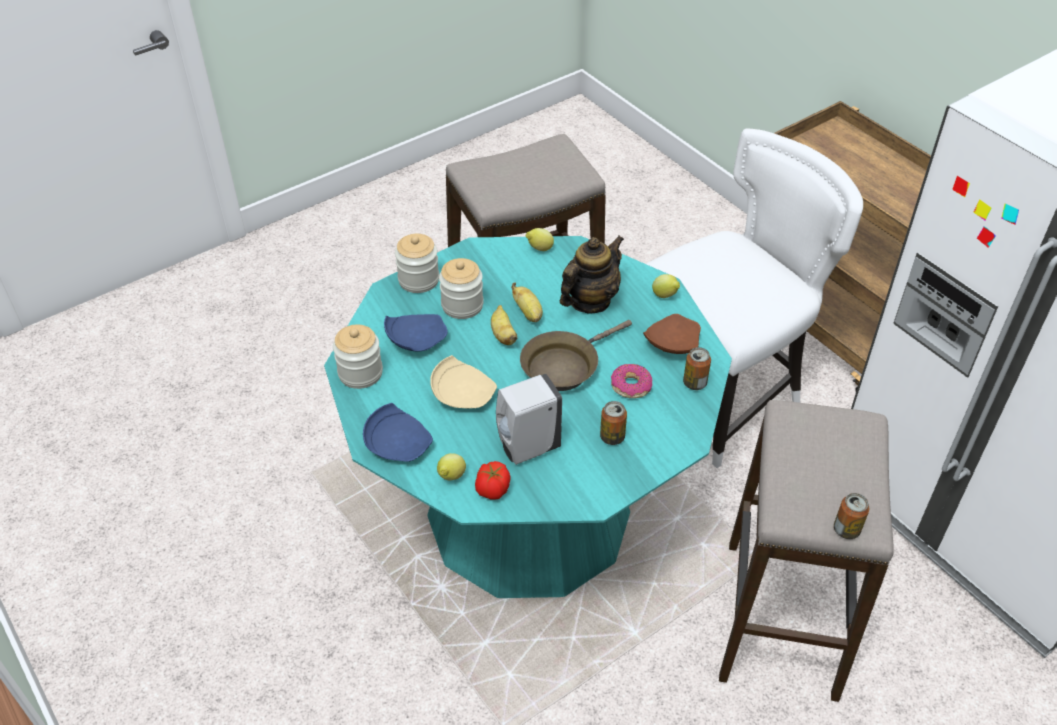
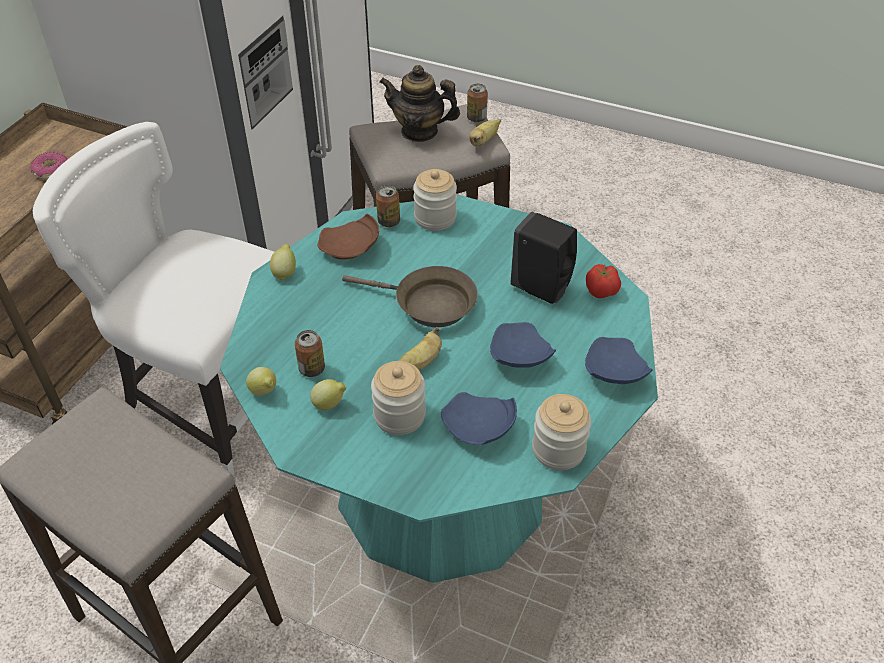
camera: 120 degrees left, 0 degrees up
(418, 280) = (384, 476): jar -> jar (435, 218)
(451, 477) = (613, 321): lemon -> lemon (329, 404)
(463, 393) = (518, 357): beige plate -> blue plate
(526, 448) = (542, 289): white soap dispenser -> black soap dispenser
(528, 313) = (375, 357): banana -> banana (483, 141)
(589, 301) = (326, 320): teapot -> teapot (419, 131)
(612, 437) = (487, 246): can -> can (312, 369)
(631, 386) = (421, 255): donut -> donut (51, 171)

